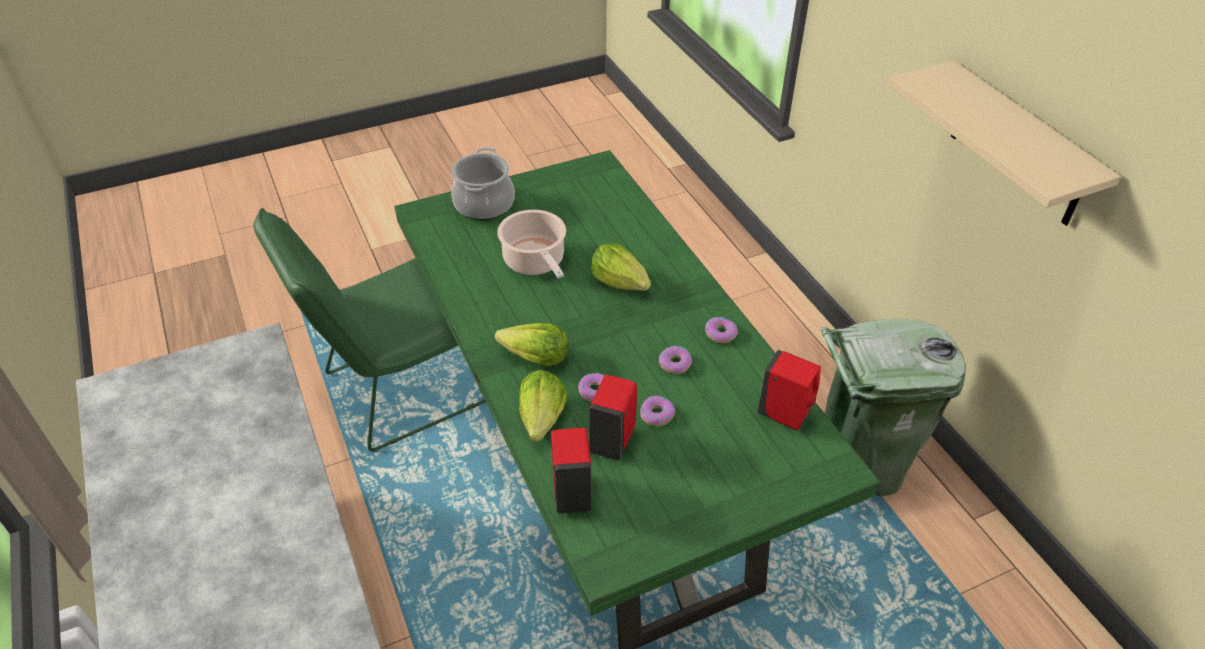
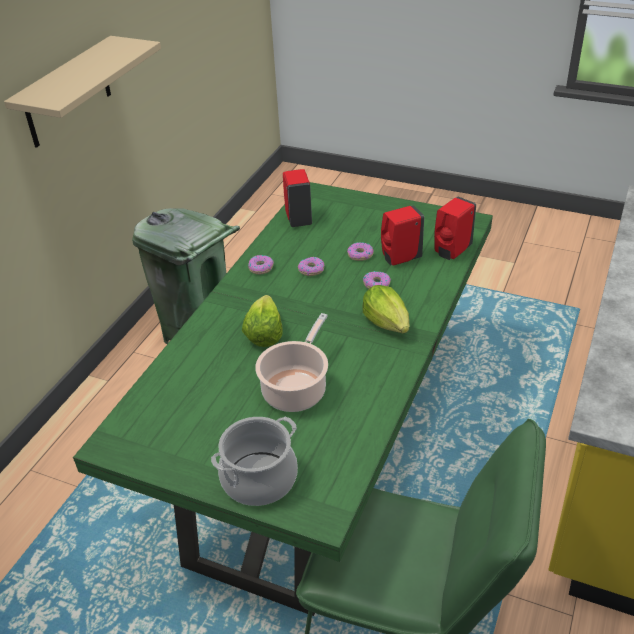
camera: 130 degrees left, 5 degrees down
(542, 418) = (425, 289): lettuce -> none

